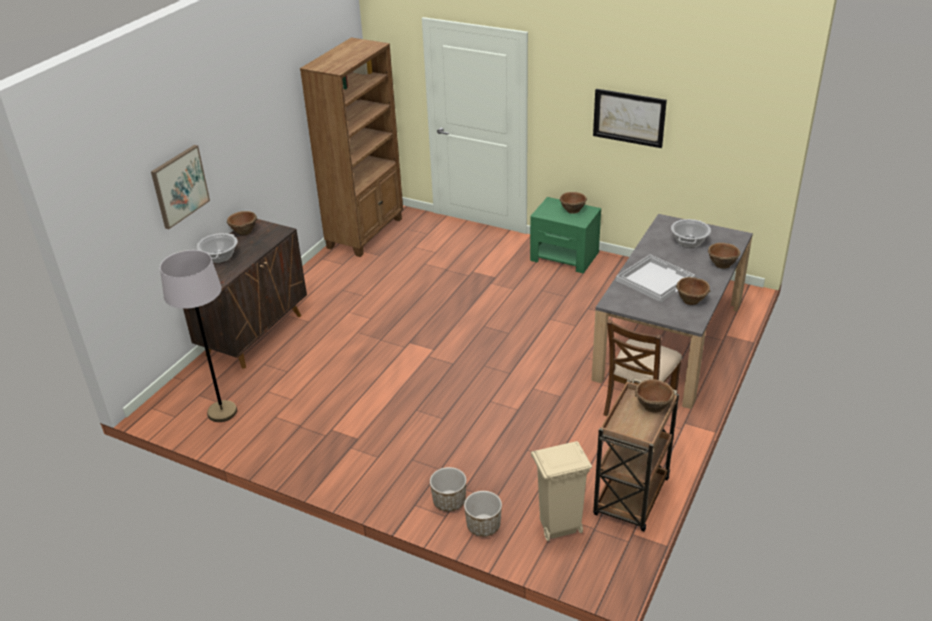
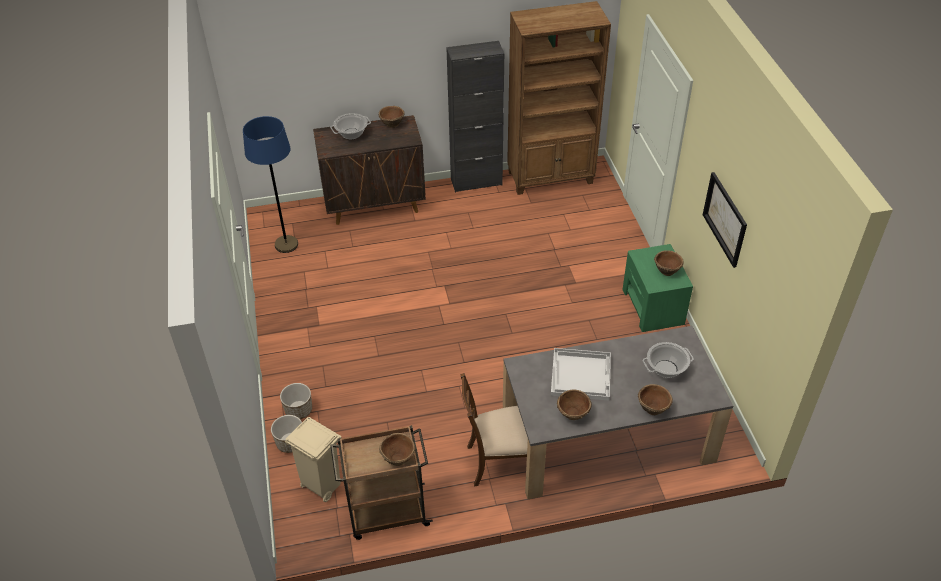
camera: 50 degrees right, 10 degrees up
(179, 186) = (335, 66): picture -> none
(222, 412) = (286, 244): grey floor lamp -> blue floor lamp
(313, 269) = (476, 182): none -> black cabinet

